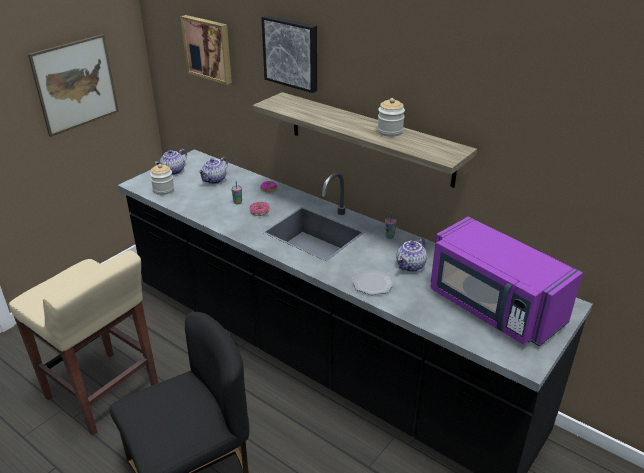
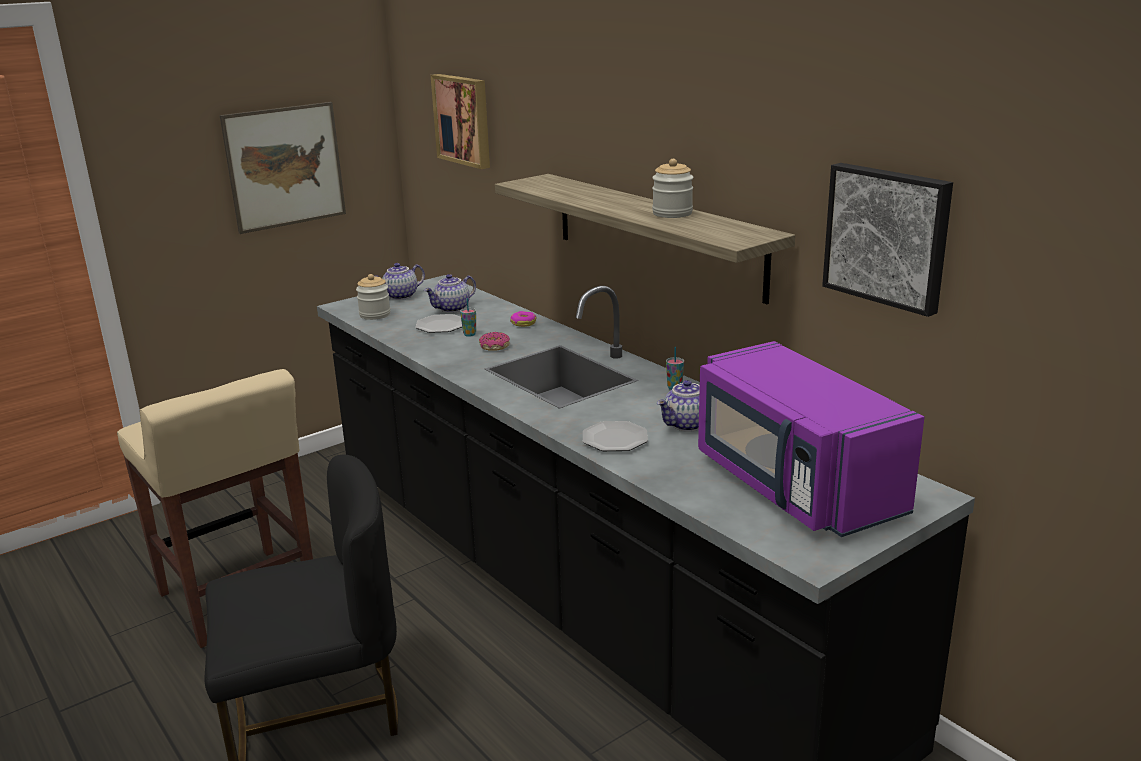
camera: 15 degrees right, 10 degrees down
(214, 196) = (441, 326): none -> plate
(292, 53) = (559, 111): picture -> picture (888, 236)

